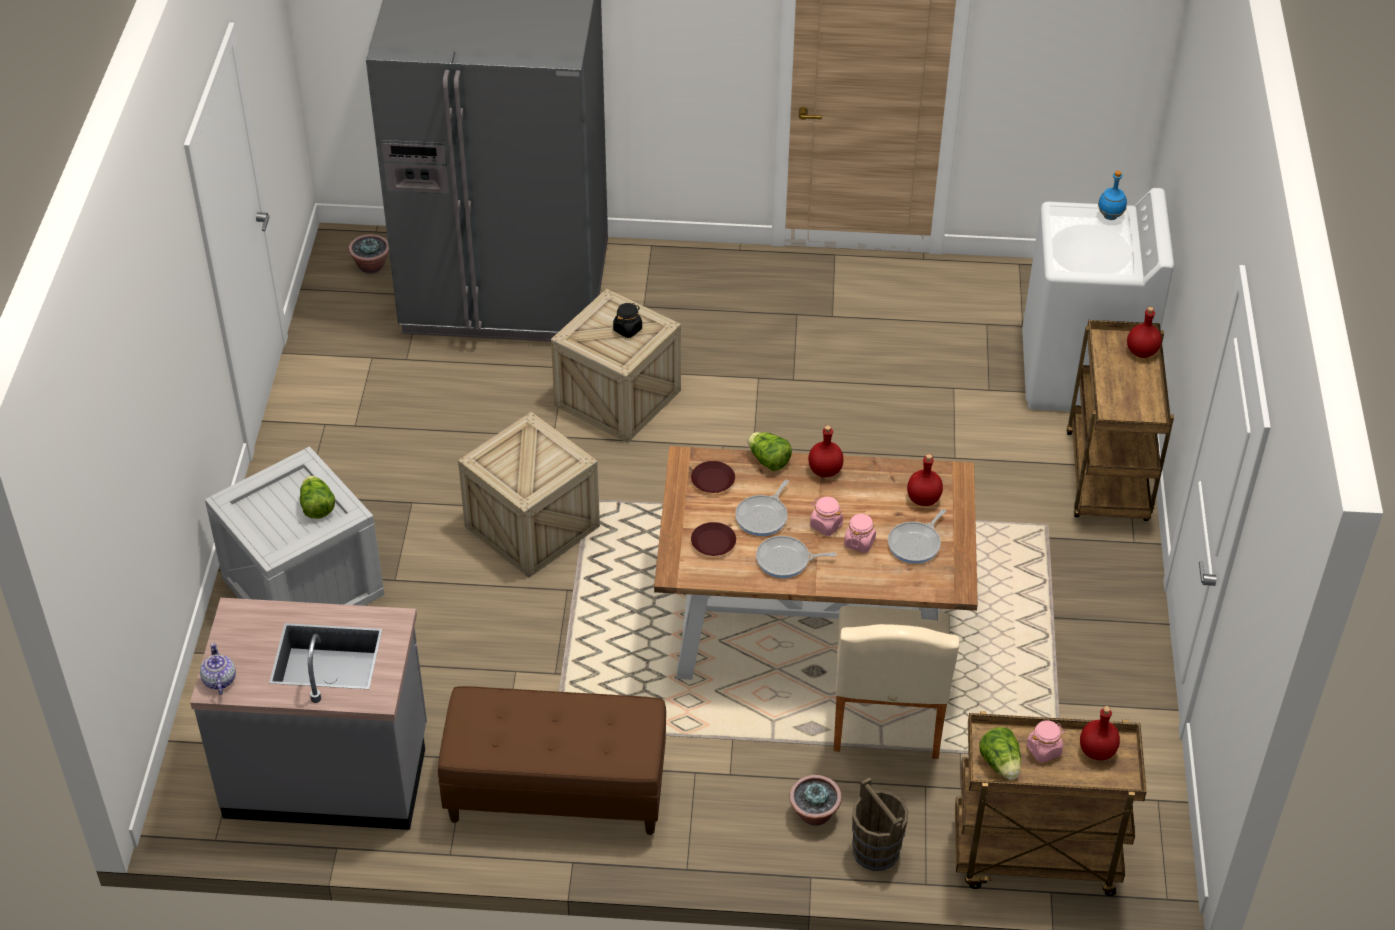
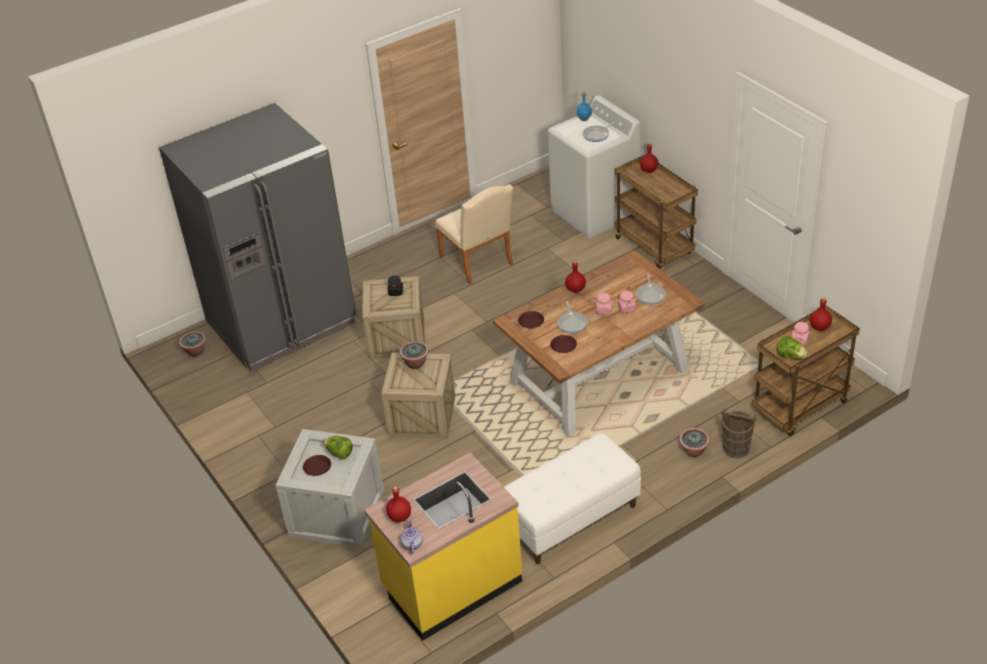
camera: 35 degrees left, 5 degrees down
(219, 680) = (412, 544): teapot -> teapot turned 45 degrees clockwise
(274, 509) = (317, 467): none -> brown plate
(327, 772) = (451, 584): grey counter -> yellow counter
(541, 446) = (415, 363): none -> potted plant
(555, 793) = (571, 519): brown bench -> white bench
(768, 461) = (546, 300): lettuce -> none
(786, 560) = (604, 334): frying pan -> frying pan (597, 135)
(886, 718) = (677, 394): beige chair -> beige chair (478, 263)
(924, 499) = (632, 276): red bottle -> red bottle (400, 517)

